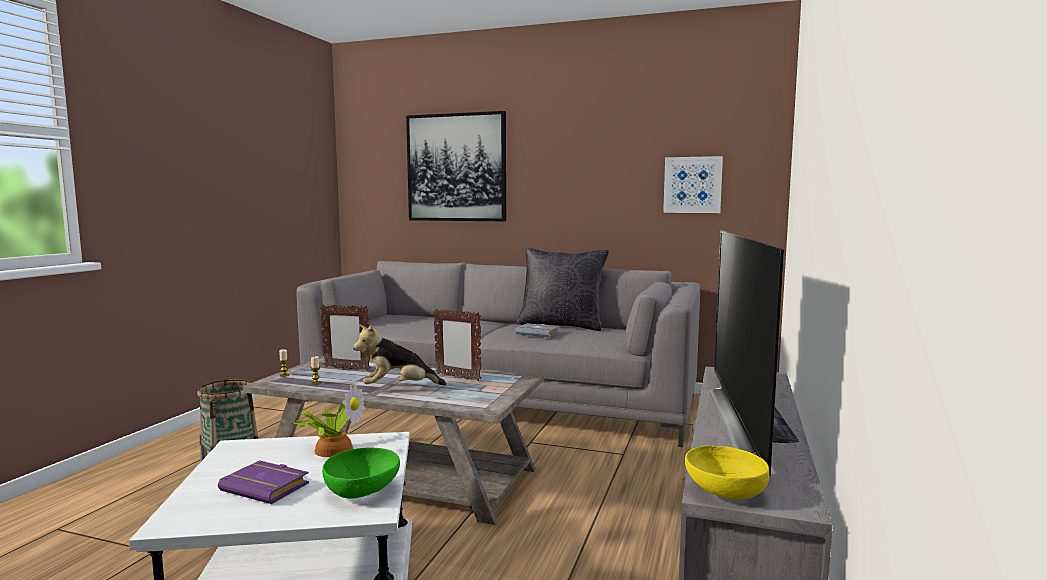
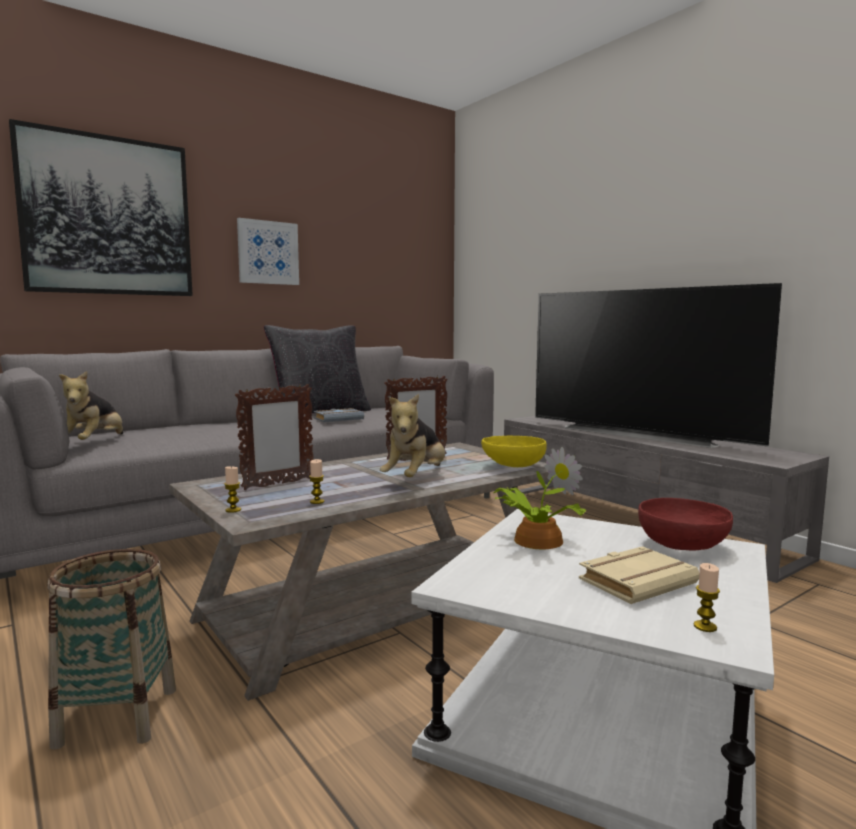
camera: 55 degrees left, 0 degrees up
(193, 515) = (705, 626): none -> candle
(268, 487) = (636, 581): purple book -> beige book
(363, 492) = (682, 545): green bowl -> red bowl
(377, 322) = (95, 443): none -> plush toy
(692, 185) = (387, 264): picture -> picture (268, 252)
(724, 492) = (774, 460): yellow bowl -> yellow bowl (512, 466)

